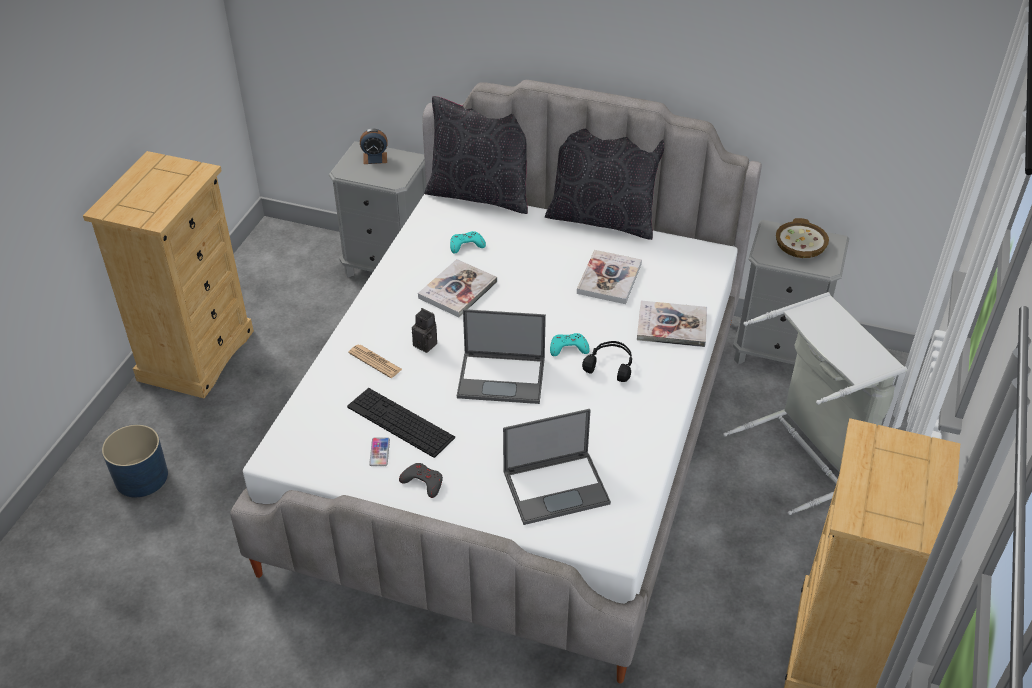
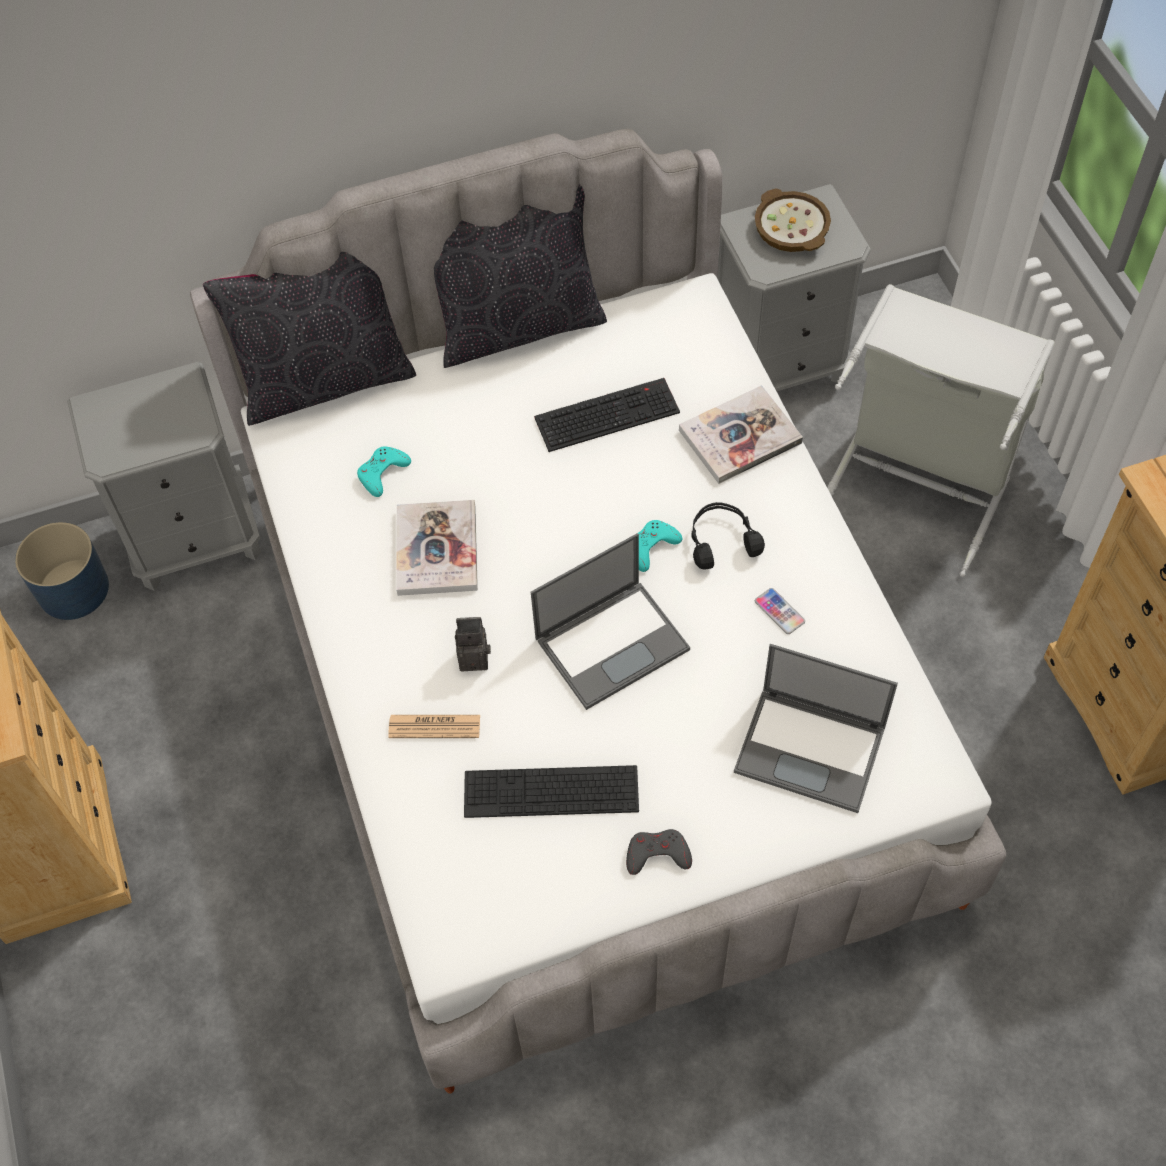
camera: 35 degrees left, 15 degrees up
(141, 477) = (160, 1075): blue planter -> blue planter (73, 590)
(375, 158) = (129, 409): alarm clock -> none
(379, 452) = (567, 851): phone -> phone (779, 611)
(557, 487) = (812, 749): laptop -> laptop turned 75 degrees clockwise
(609, 279) = (608, 413): book -> keyboard

